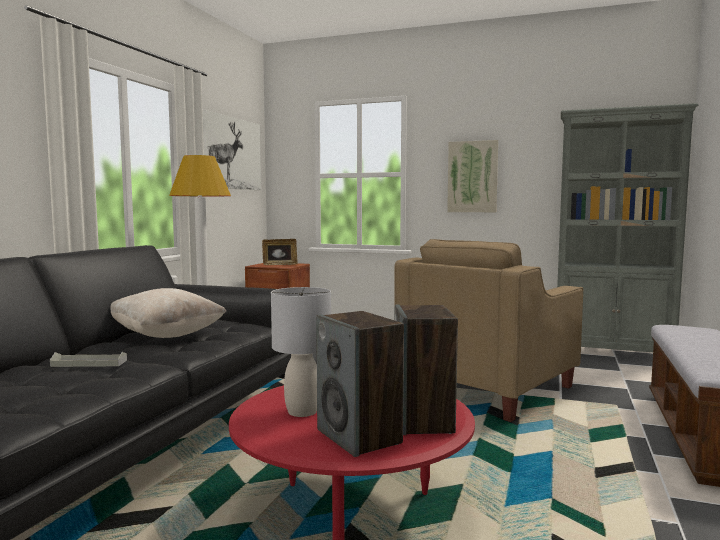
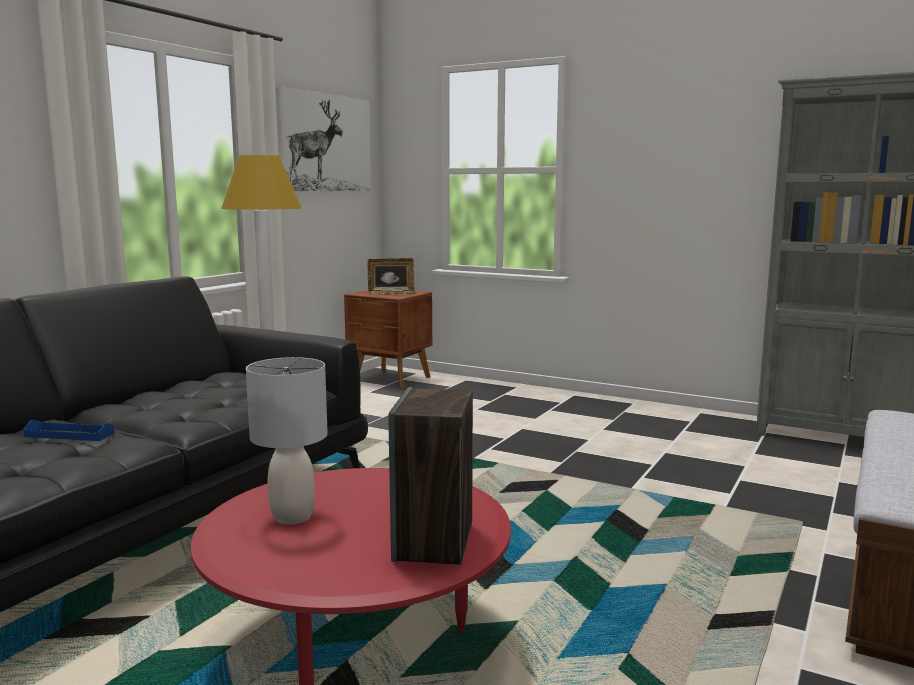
camera: 10 degrees right, 5 degrees up
(89, 363) = (69, 435): grey tray -> blue tray
(166, 336) = (185, 398): beige pillow -> none
(359, 437) = (337, 559): speaker -> none
(472, 177) = (655, 174): picture -> none
(487, 389) = (626, 483): beige armchair -> none

